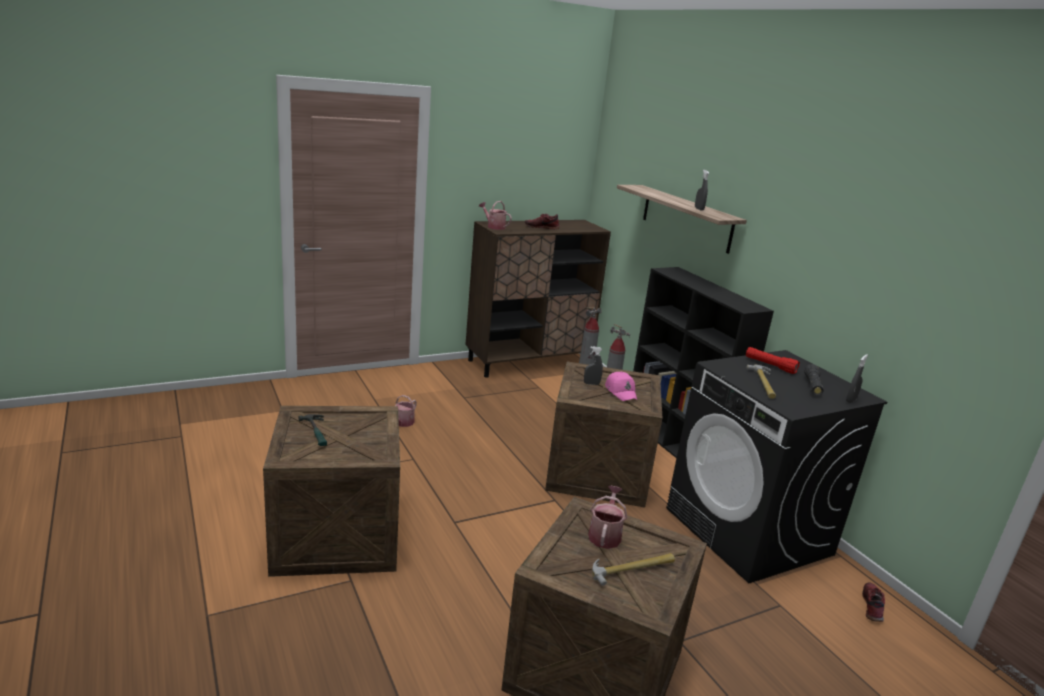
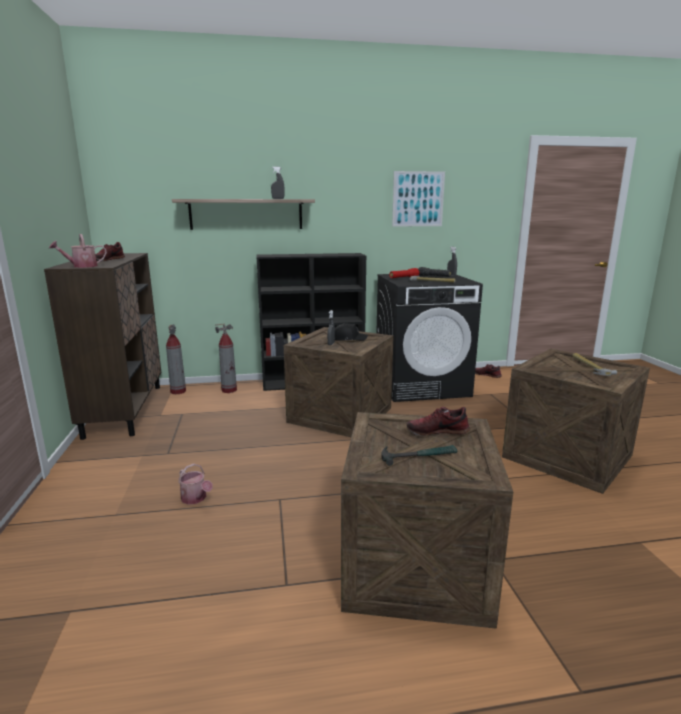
camera: 70 degrees left, 5 degrees down
(367, 441) = (437, 431): none -> shoe
(605, 534) = (555, 367): watering can -> none
(621, 392) = (348, 338): pink cap -> black cap
(875, 262) = (418, 199): none -> picture

